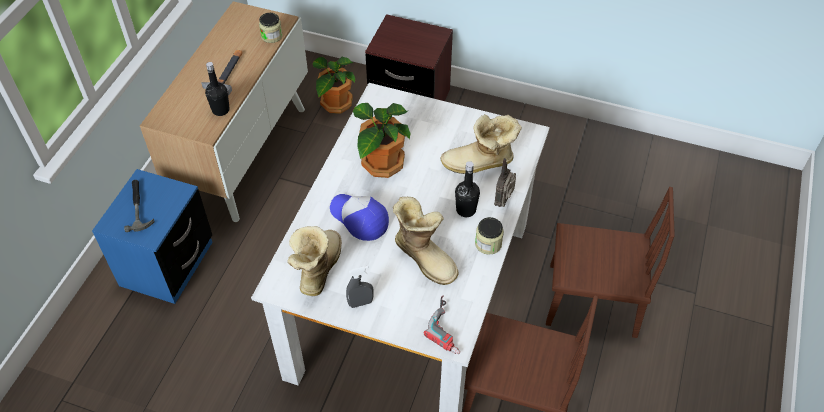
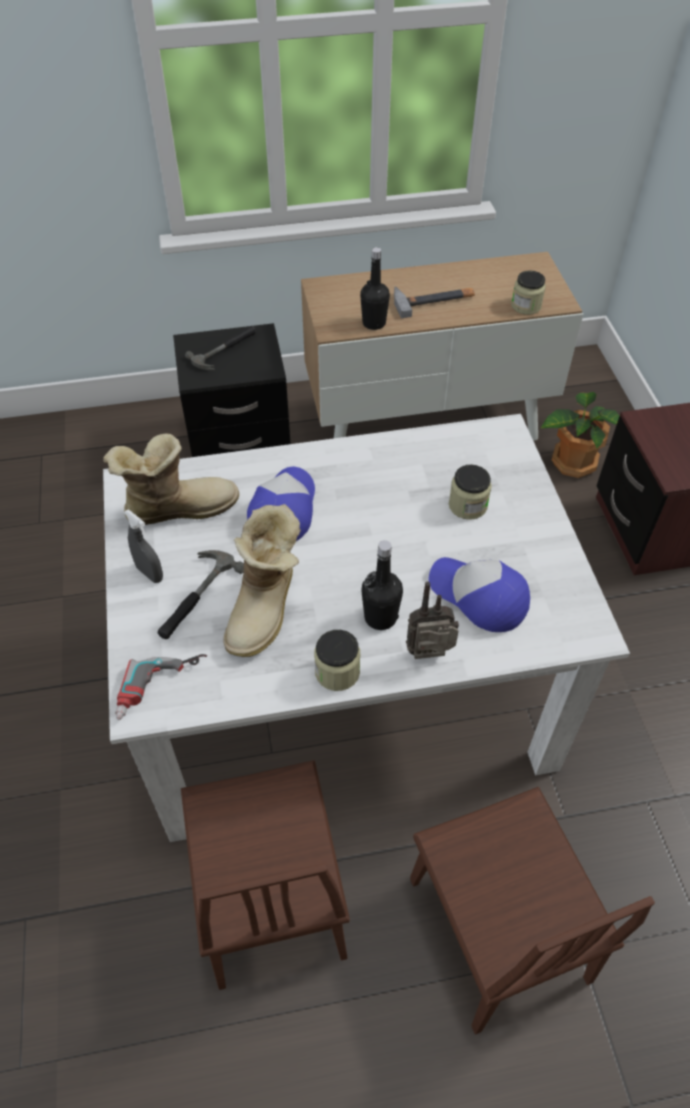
camera: 60 degrees right, 0 degrees up
(167, 264) = (239, 442): blue nightstand -> black nightstand
(381, 164) = (390, 490): potted plant -> none
(394, 287) = (195, 596): none -> hammer
(417, 138) = (467, 505): none -> jar
(480, 164) = (478, 596): boot -> cap

